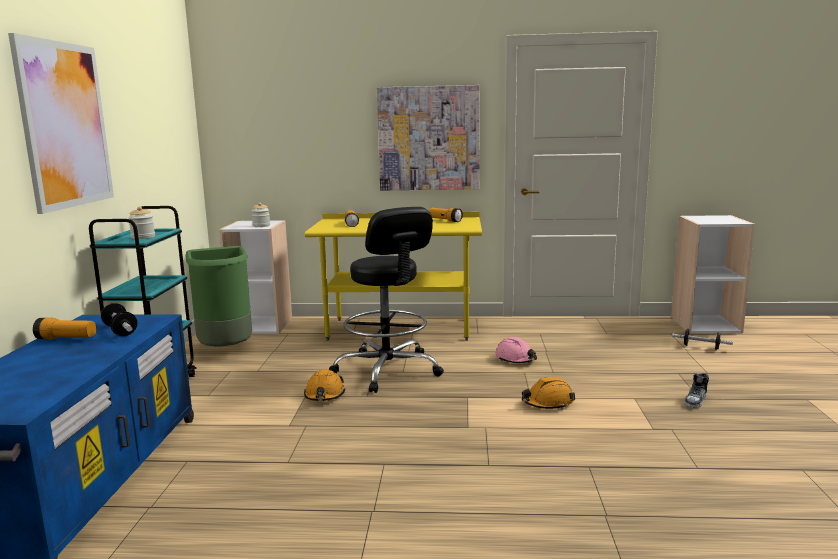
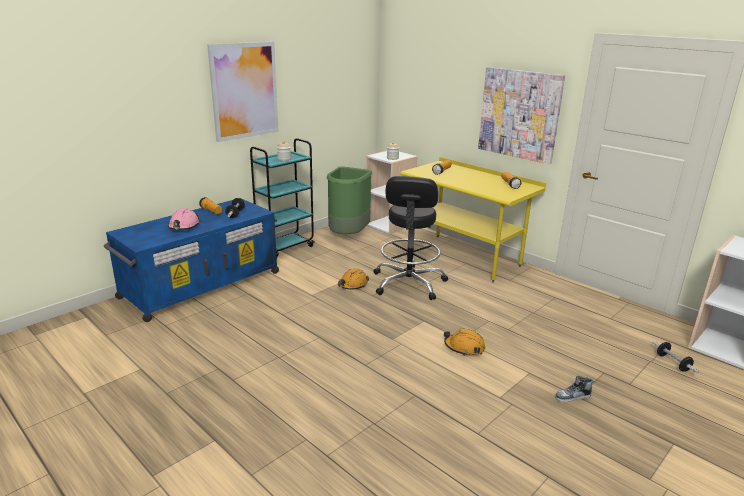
camera: 40 degrees right, 10 degrees up
(516, 359) = (500, 309): pink hard hat -> pink hard hat (184, 226)

